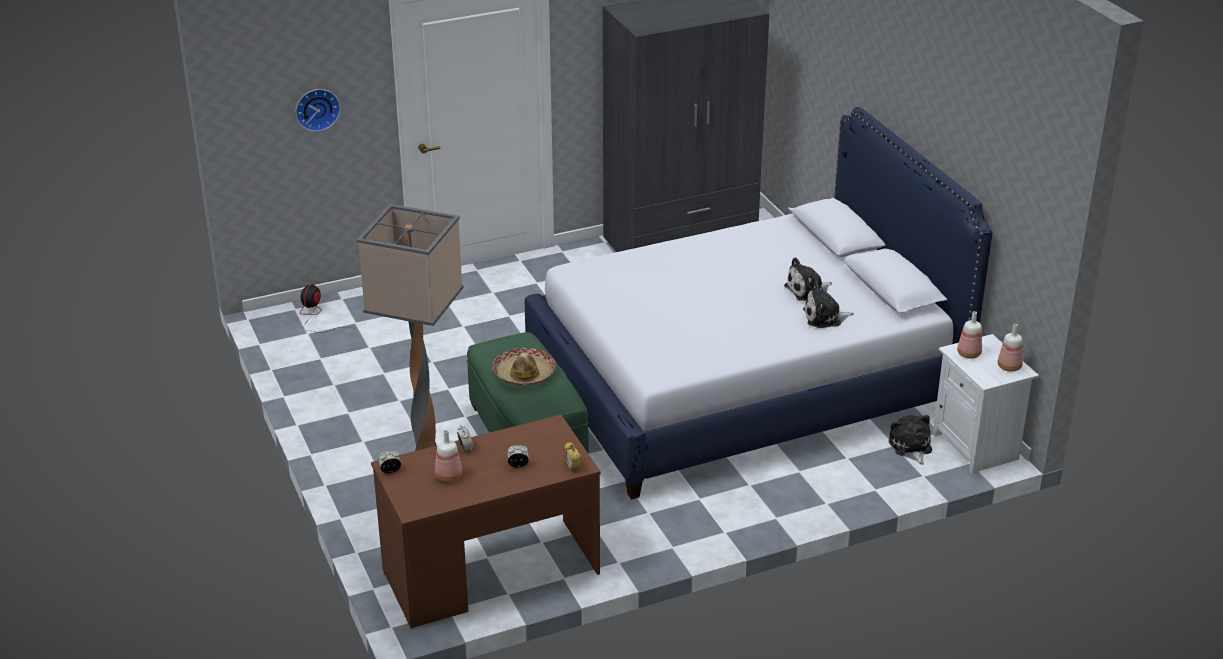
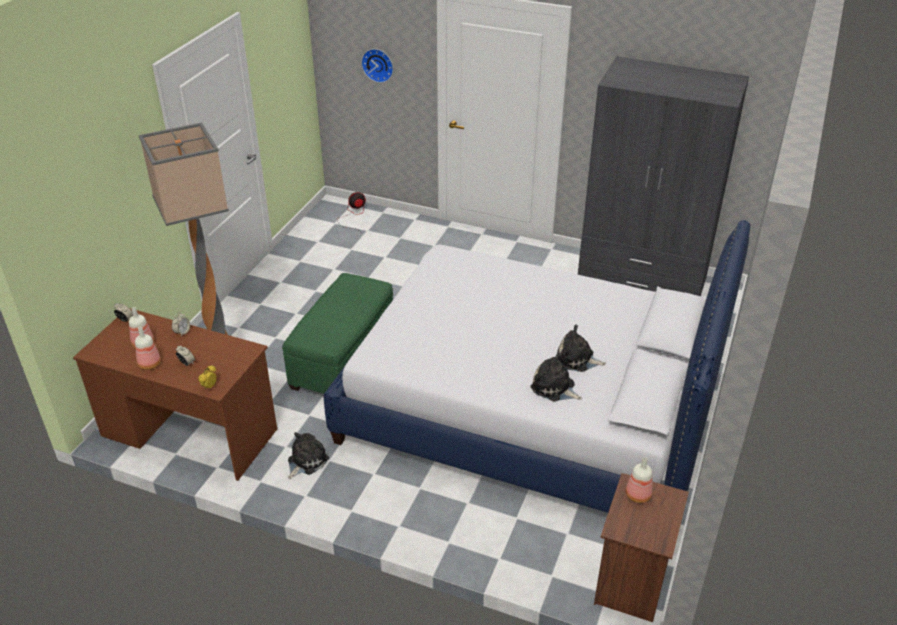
camera: 45 degrees right, 5 degrees up
(524, 374) = (338, 309): hat -> none
(910, 447) = (577, 544): plush toy -> plush toy (306, 461)
(977, 446) = (633, 584): white nightstand -> brown nightstand
(1009, 366) = (656, 531): bottle -> bottle (150, 364)

